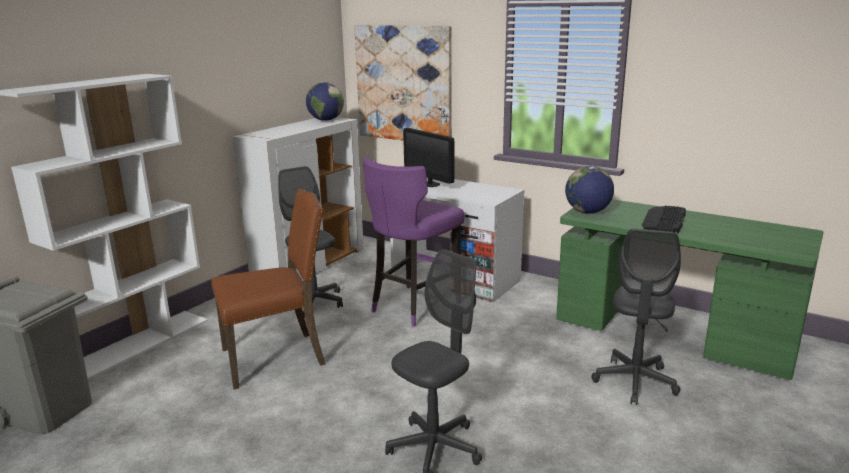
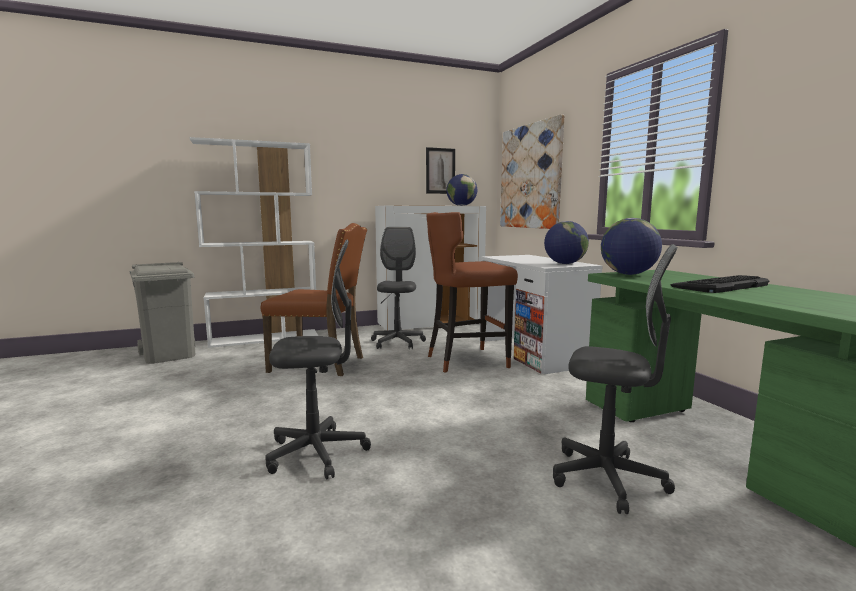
camera: 35 degrees right, 10 degrees down
(292, 78) = (440, 171): none -> picture
(413, 306) = (466, 361): purple stool -> brown stool
(430, 184) = (520, 257): monitor -> none
(493, 192) = (565, 264): none -> globe
(635, 381) = (607, 479): grey office chair -> grey office chair turned 120 degrees counterclockwise

